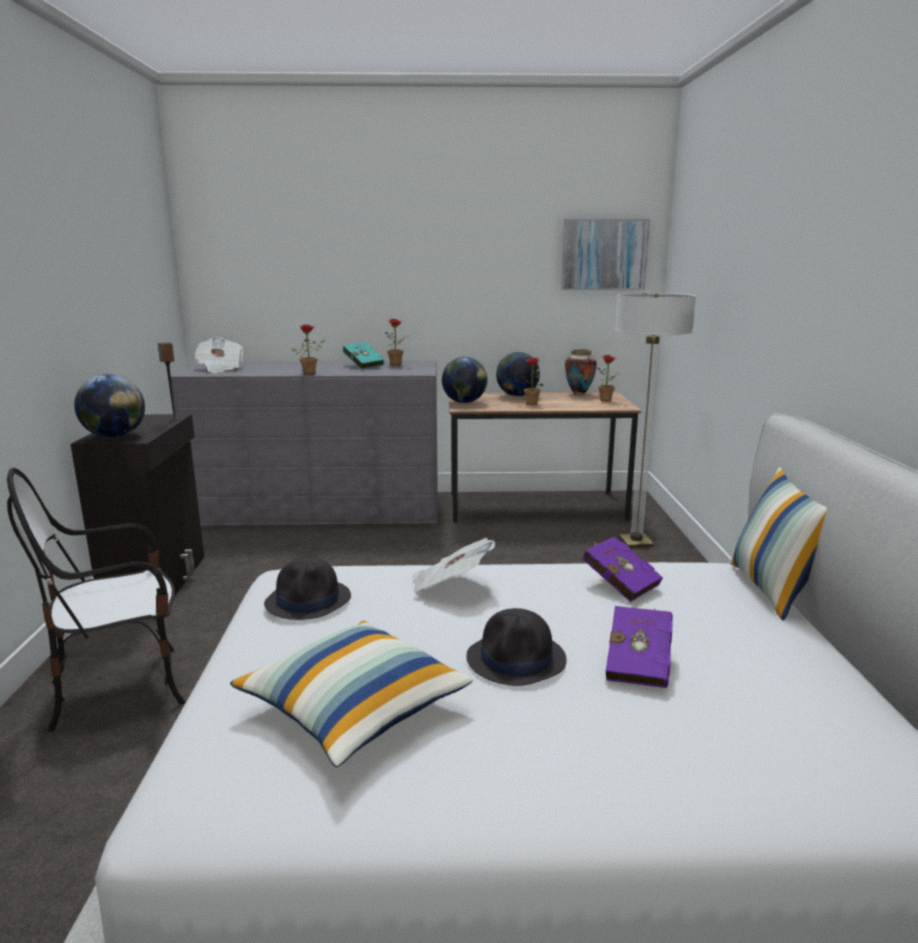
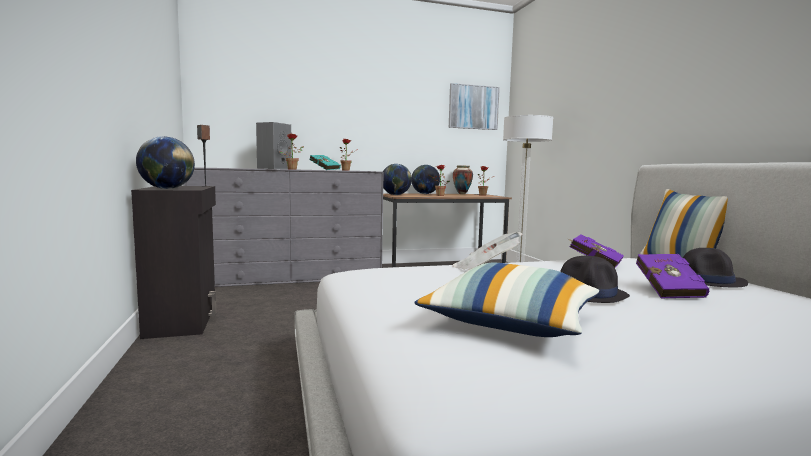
camera: 15 degrees left, 10 degrees down
(120, 688) = (196, 386): chair -> none
(220, 368) = (218, 167): newspaper -> none
(295, 366) = (274, 168): none -> grey speaker
(309, 600) = (391, 279): black hat -> black hat (707, 280)

